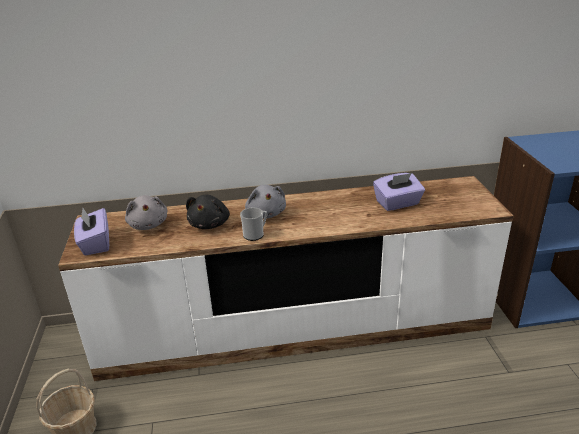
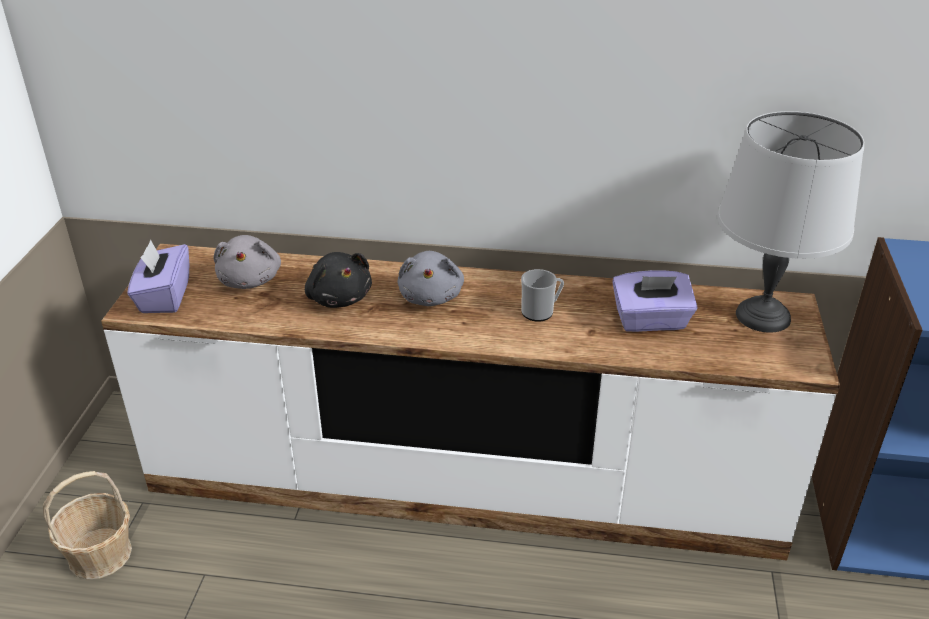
camera: 15 degrees right, 5 degrees up
(210, 224) = (339, 297): black plush toy -> black plush toy turned 60 degrees counterclockwise
(255, 234) = (397, 330): mug -> mug (541, 312)
(454, 191) = (762, 316): none -> grey table lamp

